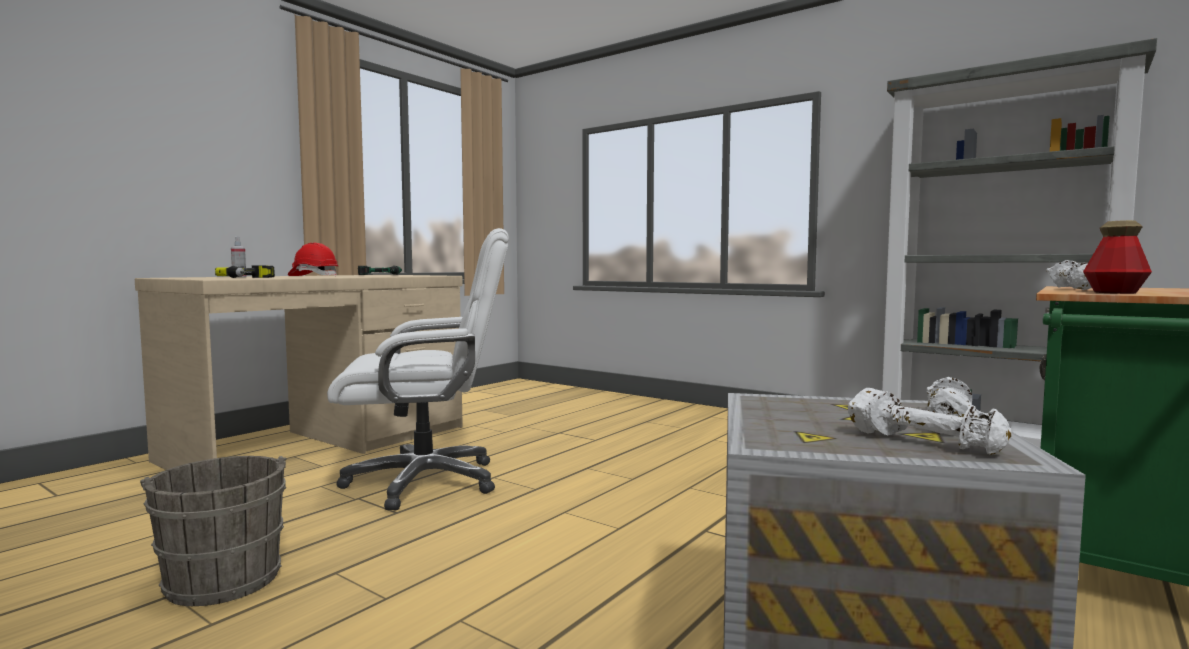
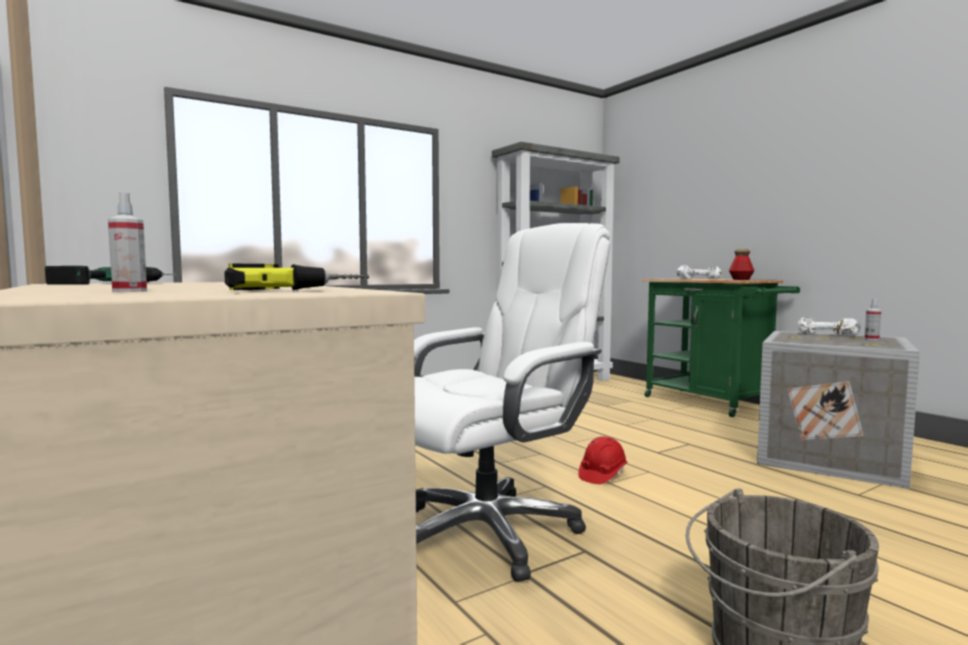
camera: 70 degrees left, 0 degrees up
(314, 276) = (195, 286): red hard hat -> red hard hat (602, 475)
(426, 481) = (487, 531): white office chair -> white office chair turned 45 degrees clockwise
(925, 442) = (871, 339): white dumbbell -> spray bottle

